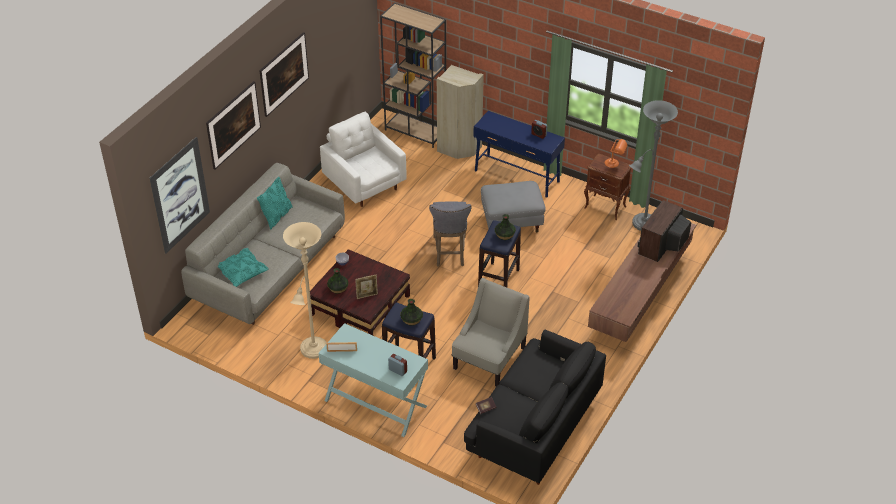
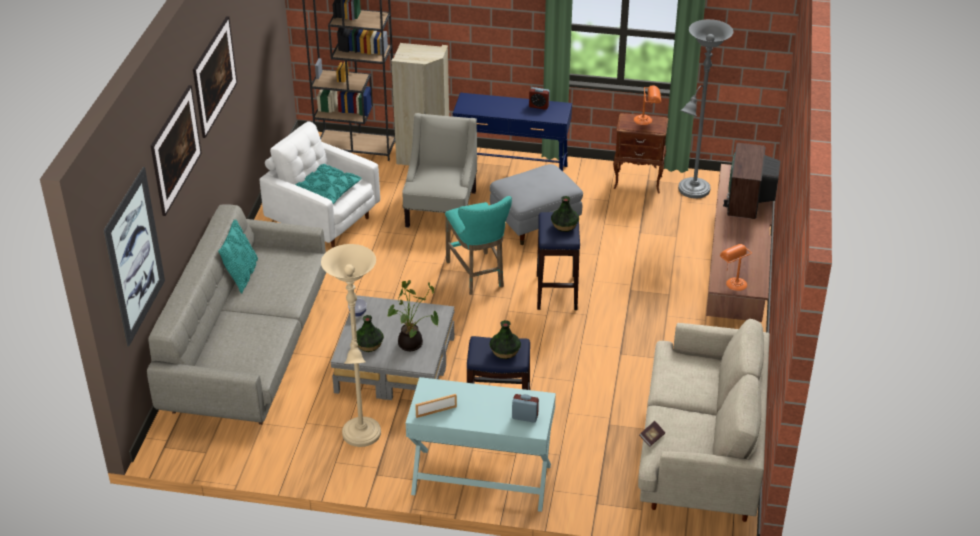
camera: 20 degrees left, 5 degrees down
(242, 272) = (229, 354): turquoise pillow -> turquoise pillow (328, 190)
(360, 304) = (394, 364): brown coffee table -> grey coffee table
(367, 295) = (412, 344): picture frame -> potted plant
(449, 253) = (477, 276): grey stool -> turquoise stool
(489, 359) = (598, 387): grey armchair -> grey armchair (441, 210)
(534, 427) = (700, 454): black sofa -> beige sofa
(611, 307) = (733, 281): none -> orange table lamp

